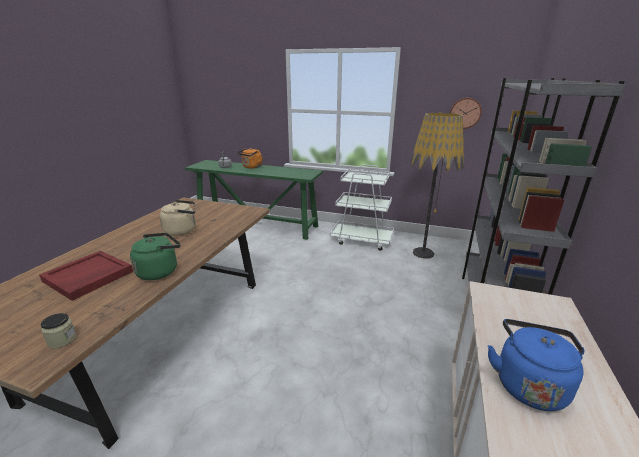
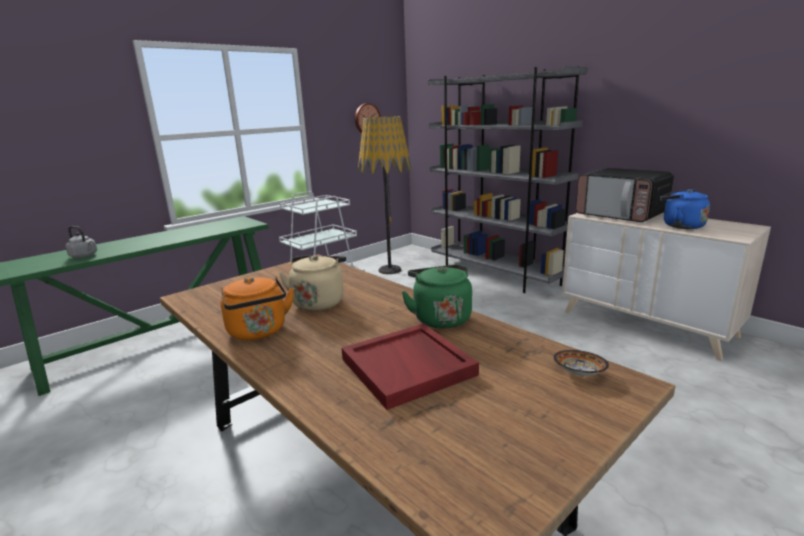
camera: 60 degrees left, 5 degrees down
(62, 340) = (580, 373): jar -> bowl
(251, 167) = (133, 242): orange kettle -> orange kettle (259, 332)
(528, 320) = (621, 214): none -> microwave

